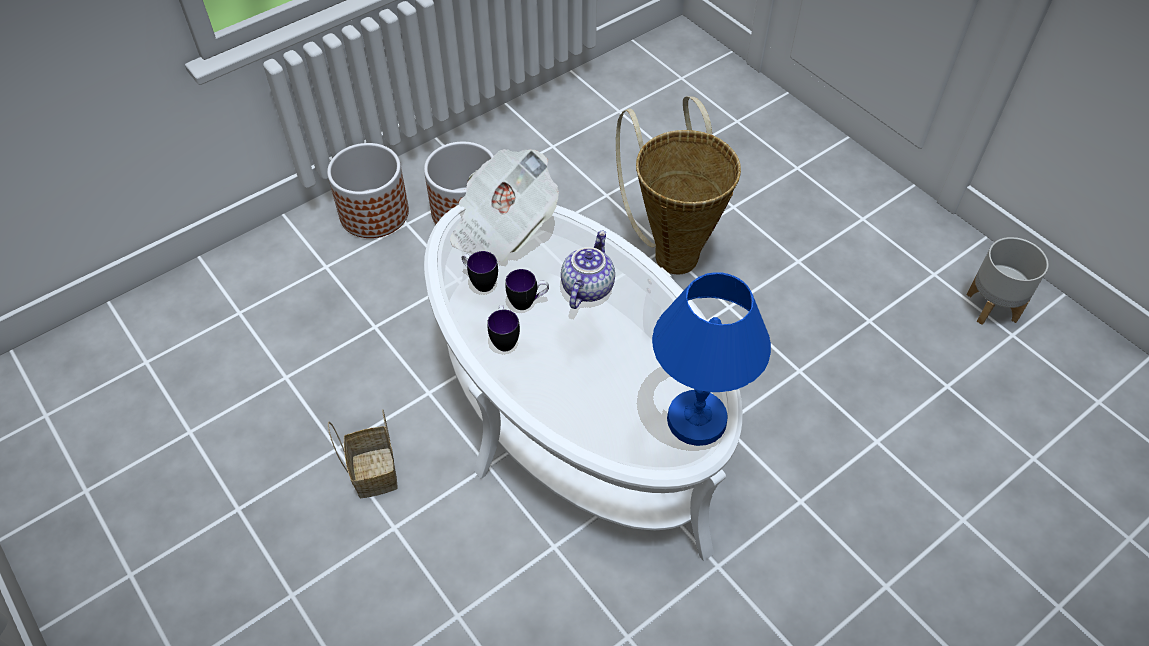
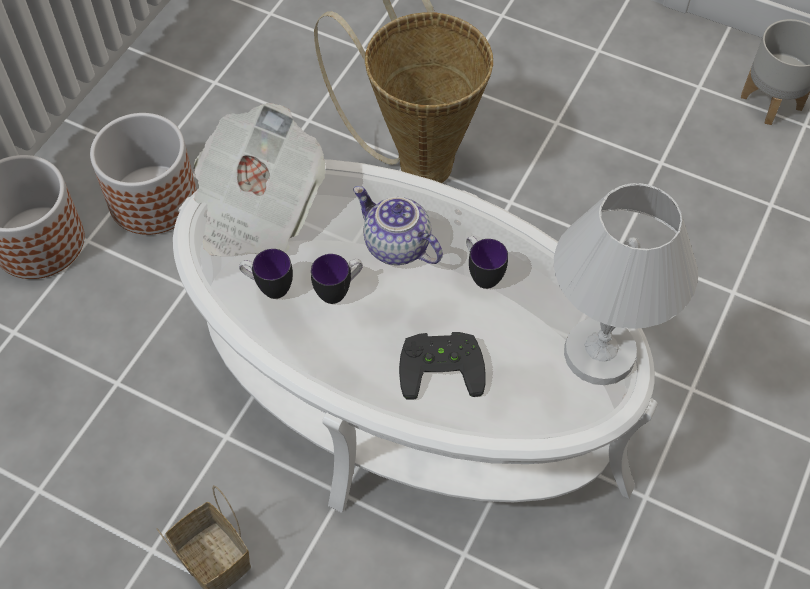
camera: 25 degrees left, 5 degrees up
(504, 338) = (336, 345): mug -> mug (481, 273)
(572, 381) = (441, 364): none -> black game controller
(586, 287) = (395, 246): teapot -> teapot turned 45 degrees counterclockwise
(696, 420) = (599, 354): blue table lamp -> white table lamp

